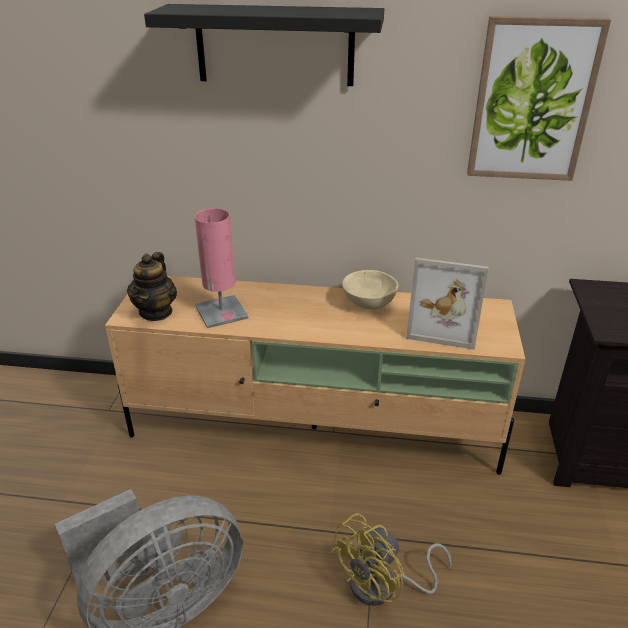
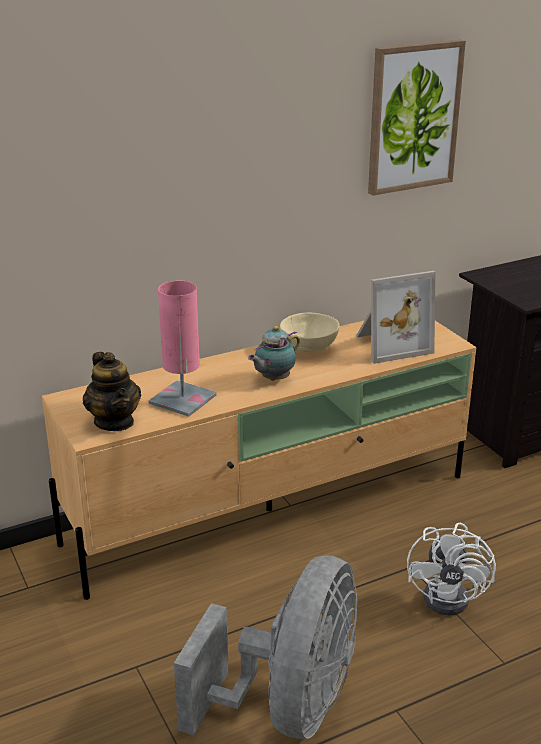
camera: 35 degrees left, 5 degrees down
(275, 45) = (190, 100): black shelf -> none
(307, 321) = (273, 379): none -> teapot
(383, 586) = (454, 597): yellow fan -> white fan

